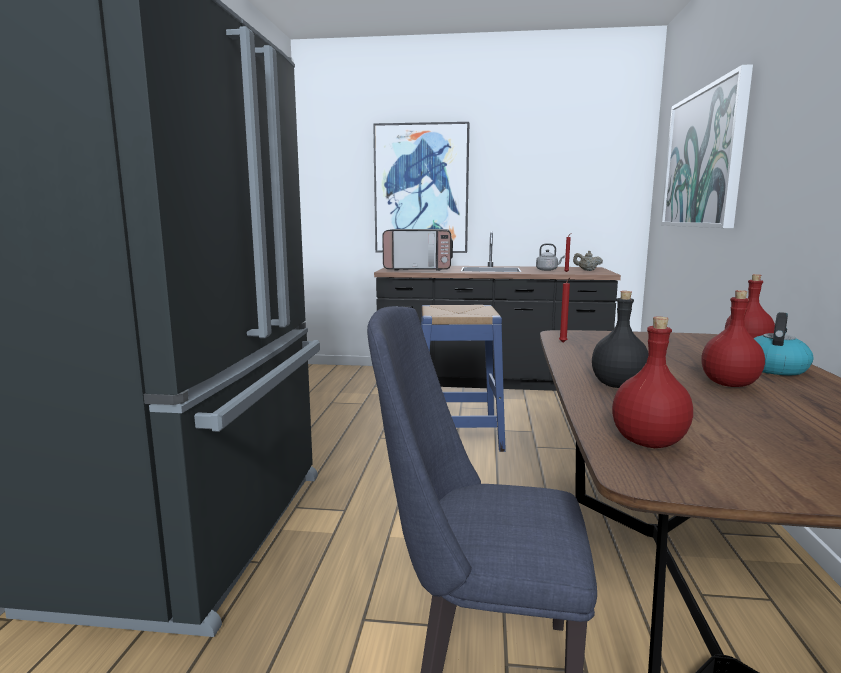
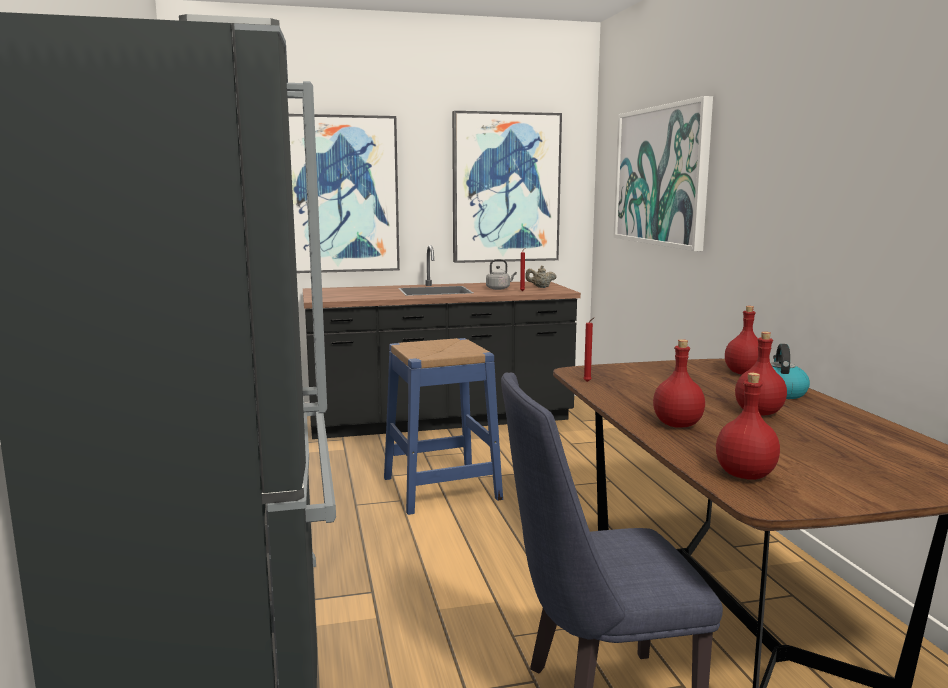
camera: 20 degrees left, 0 degrees up
(418, 269) = (351, 294): microwave -> none
(565, 183) = (505, 188): none -> picture
(619, 385) = (678, 425): black bottle -> red bottle

